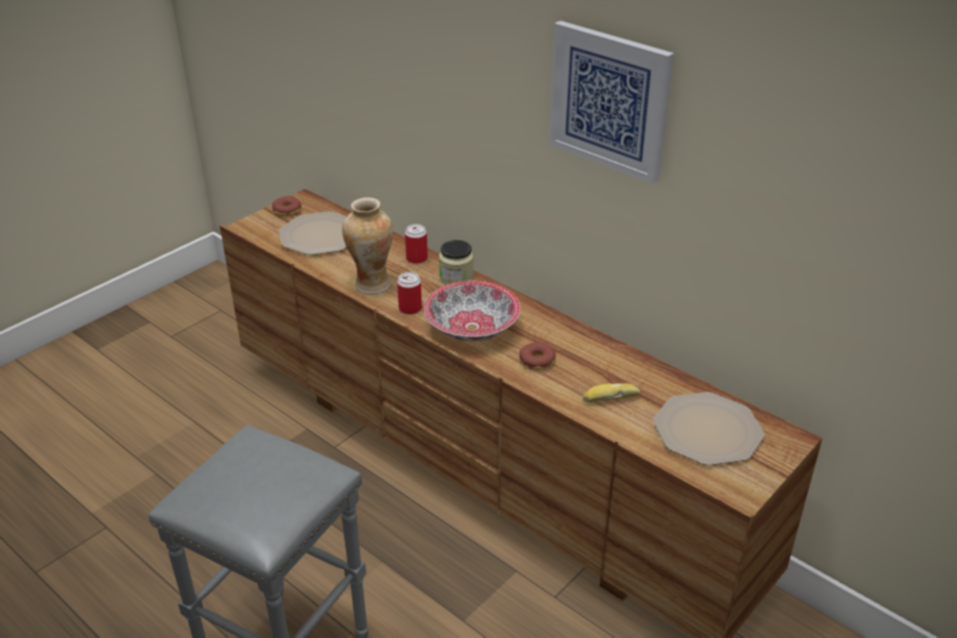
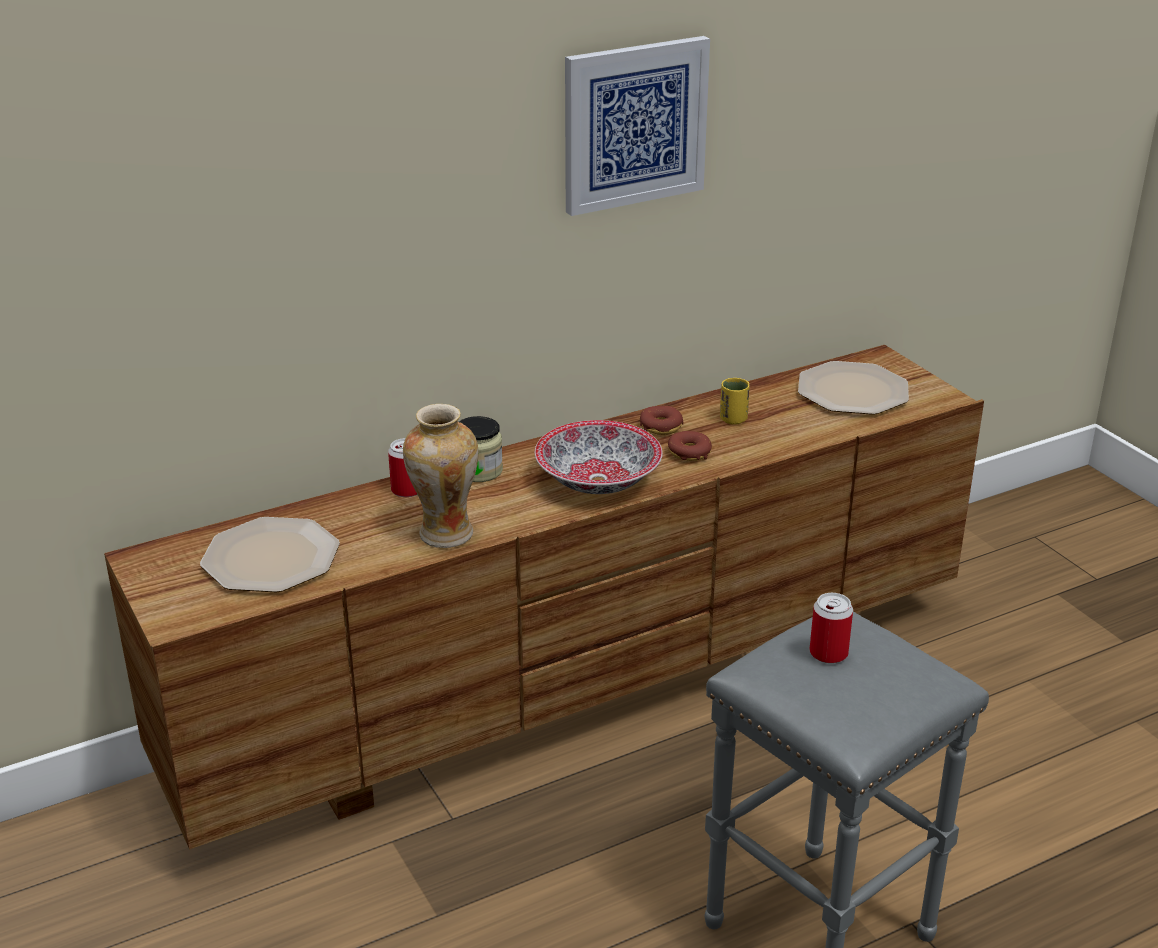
camera: 70 degrees left, 5 degrees down
(287, 210) = (162, 578): donut -> donut (661, 427)
(410, 308) = (525, 515): can -> can (828, 653)
(605, 372) = (733, 419): none -> yellow cup
(610, 397) = (778, 426): bread -> none

